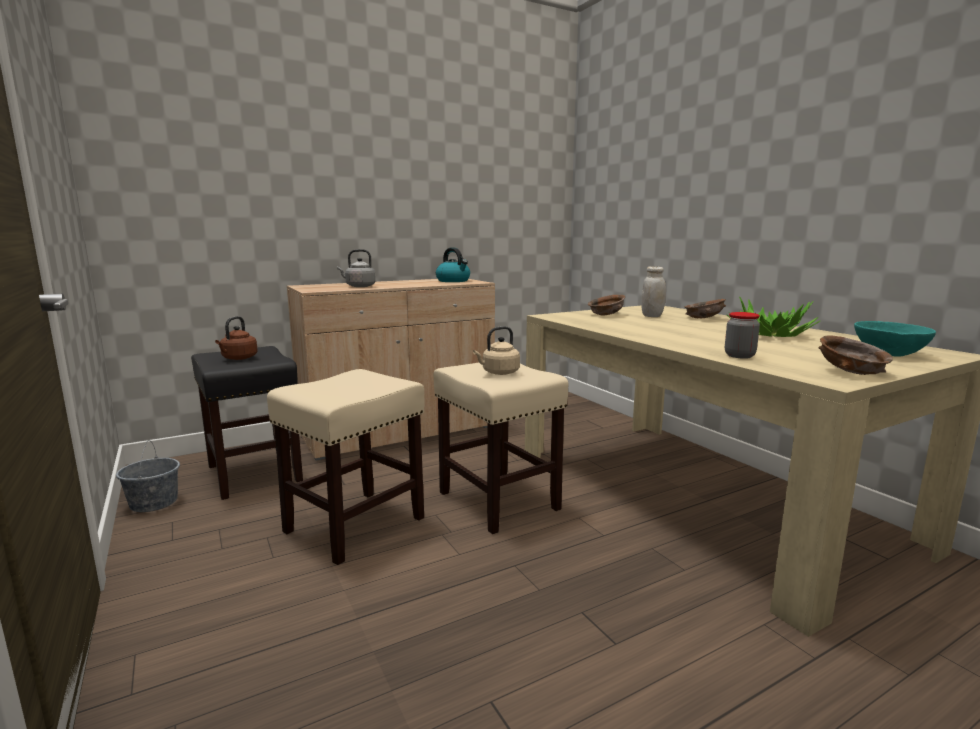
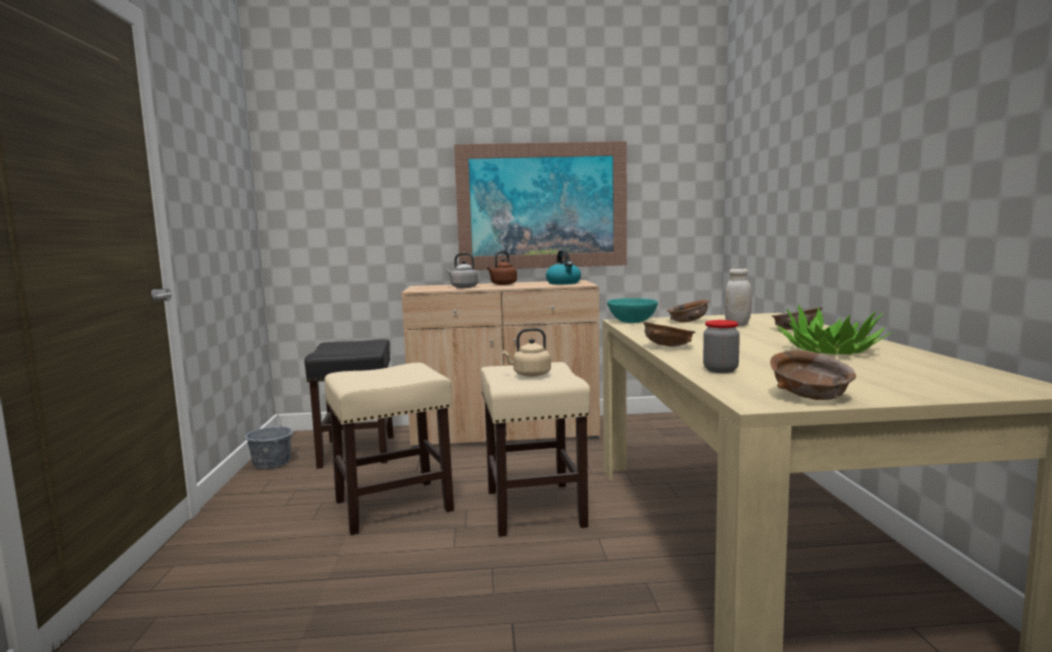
camera: 25 degrees right, 5 degrees down
(238, 358) = (345, 347): brown kettle -> brown kettle (502, 284)
(421, 202) = (542, 206): none -> picture
(648, 338) = (667, 347): none -> brown bowl
(889, 354) = (932, 381): turquoise bowl -> turquoise bowl (632, 321)

